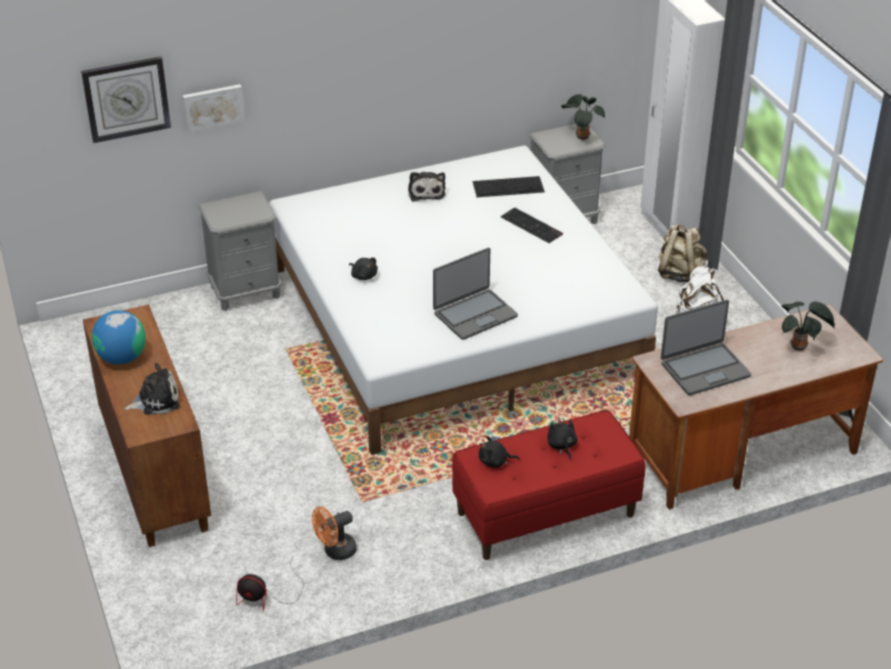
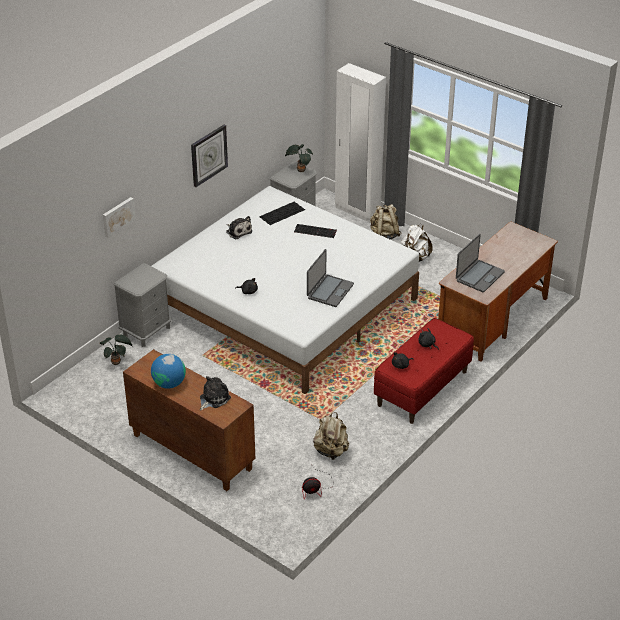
camera: 30 degrees left, 0 degrees up
(126, 98) = (75, 227): wall clock -> wall clock (208, 155)
(335, 551) = (331, 451): orange fan -> beige backpack
(800, 347) = (514, 248): potted plant -> potted plant (117, 362)

